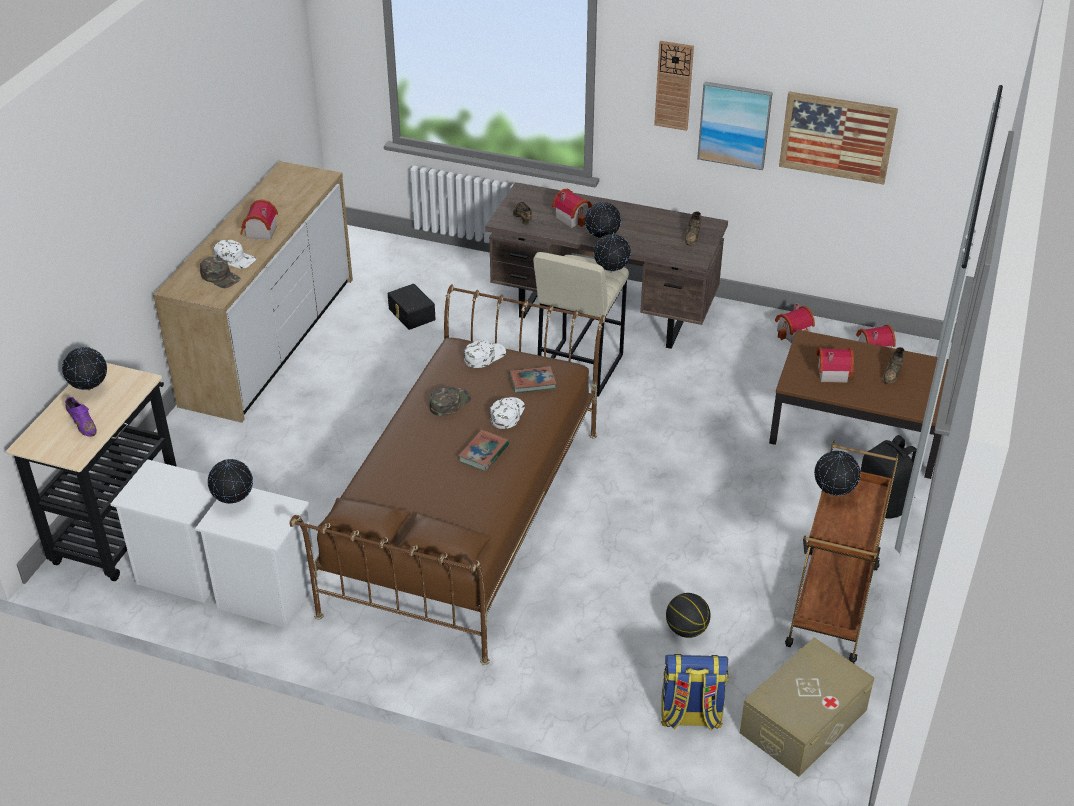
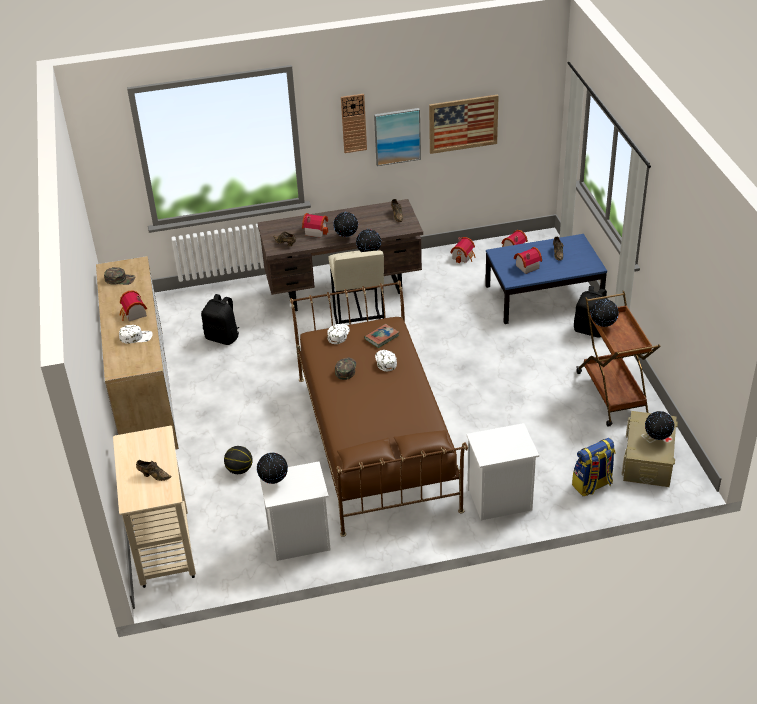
camera: 30 degrees left, 0 degrees up
(83, 425) = (153, 475): purple shoe -> brown shoe
(90, 389) = (133, 453): globe -> globe (657, 438)
(120, 530) = (164, 547): black cart -> beige cart
(183, 572) = (233, 551): white nightstand -> white nightstand (499, 500)
(220, 277) = (139, 352): green cap -> green cap (120, 279)
(411, 314) = (223, 337): black storage box -> black backpack
(483, 453) = (394, 388): book -> none
(686, 630) = (550, 442): basketball -> basketball (239, 470)
(857, 428) = (543, 296): brown coffee table -> blue coffee table

